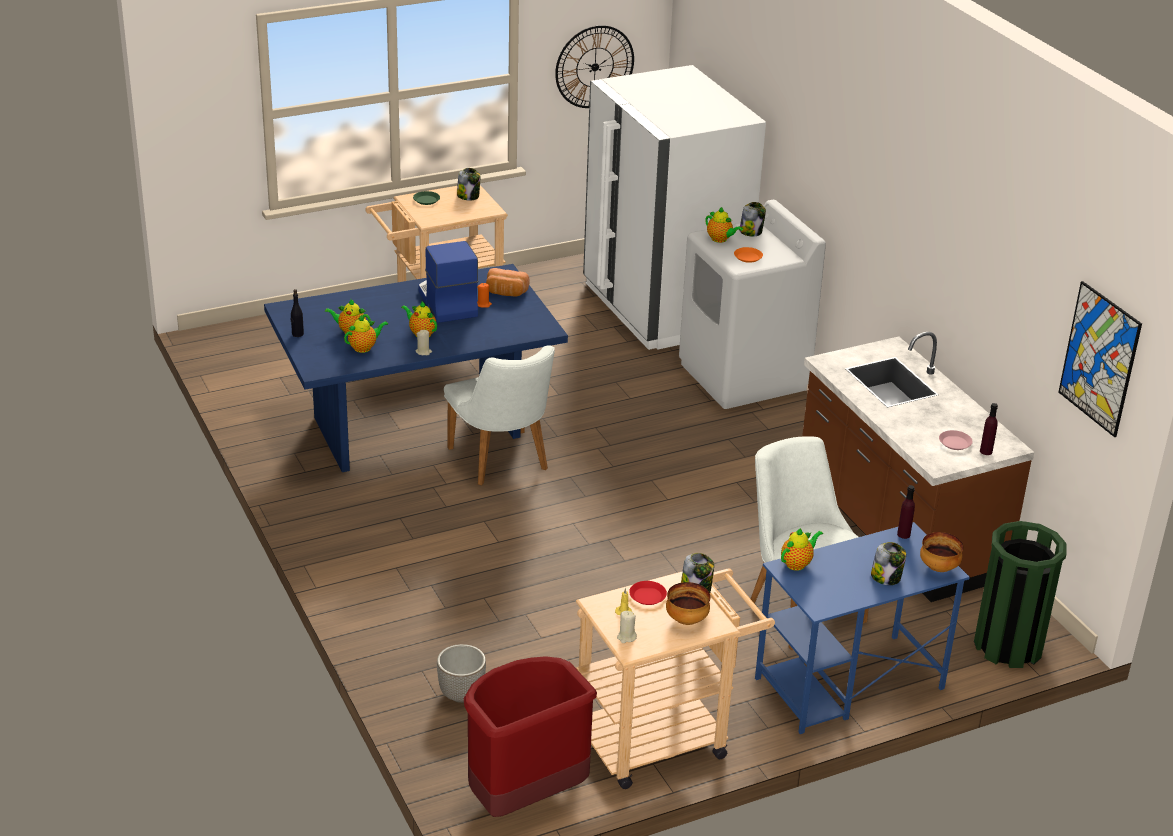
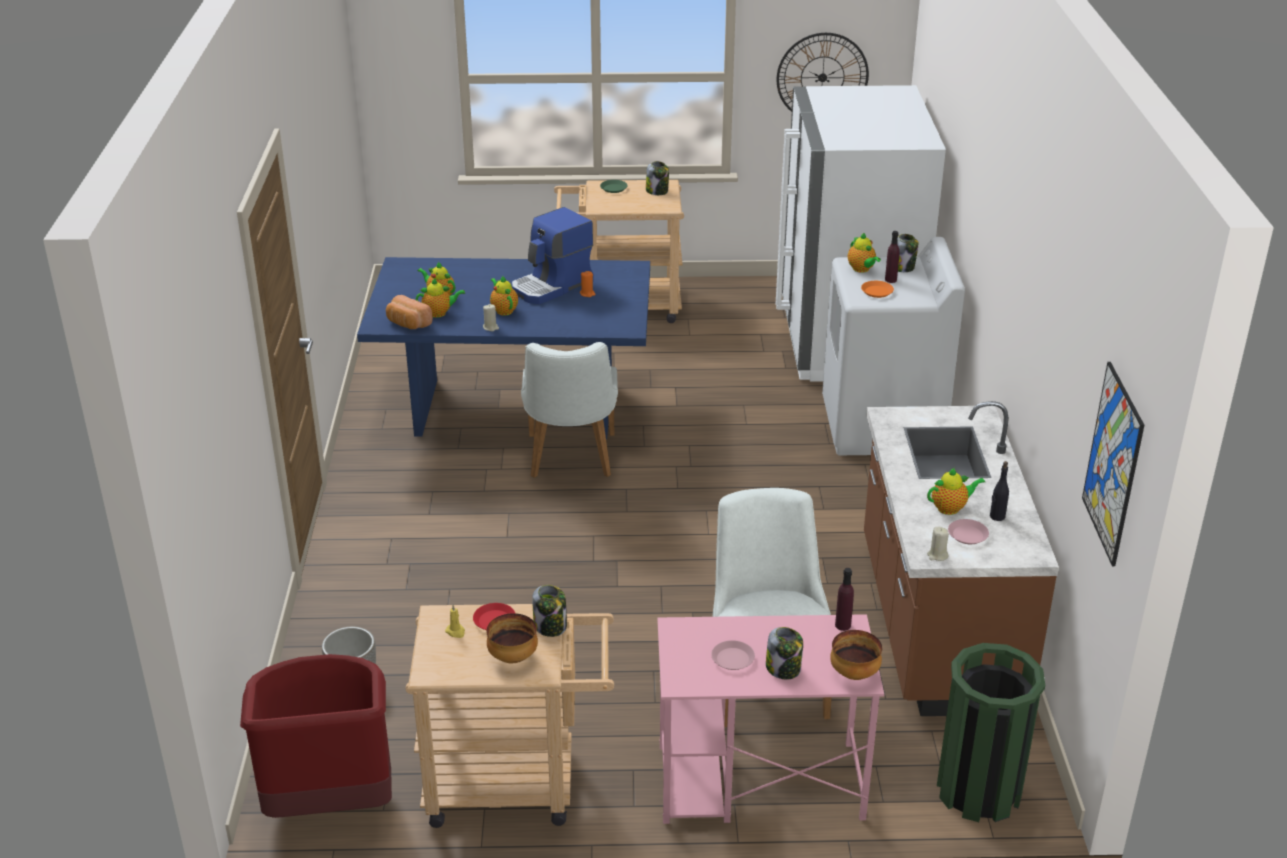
camera: 25 degrees right, 0 degrees up
(297, 334) = (390, 289): black bottle -> black bottle (997, 516)
(446, 303) = (552, 286): coffee machine -> coffee machine turned 135 degrees counterclockwise
(506, 293) = (618, 287): bread -> bread (407, 324)
(626, 637) = (435, 659): beige candle -> beige candle (937, 555)
(797, 563) = (695, 627): teapot -> teapot (950, 508)
(844, 579) = (733, 659): none -> pink plate
(848, 684) = (758, 783): blue desk -> pink desk
(986, 451) = (998, 553): purple bottle -> purple bottle (890, 280)

